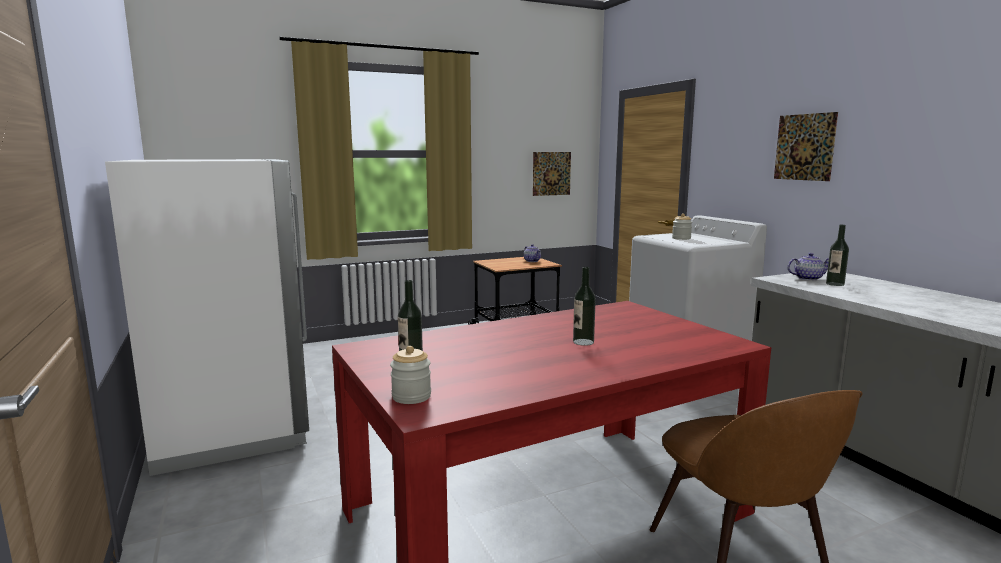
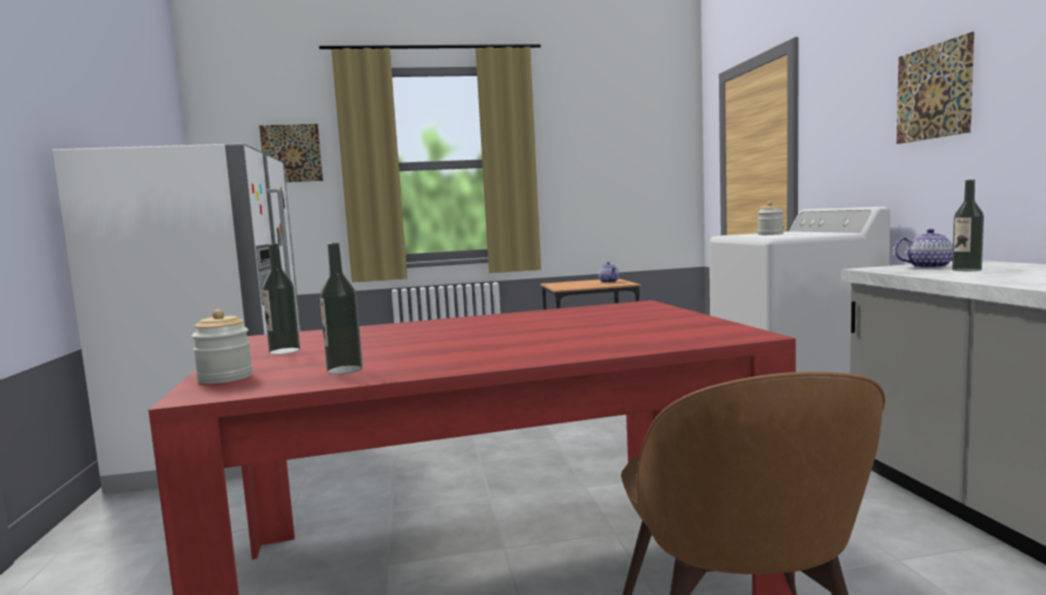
camera: 15 degrees right, 5 degrees down
(551, 173) = (641, 181): picture -> picture (291, 153)
(583, 342) = (527, 334): bottle -> bottle (344, 370)

